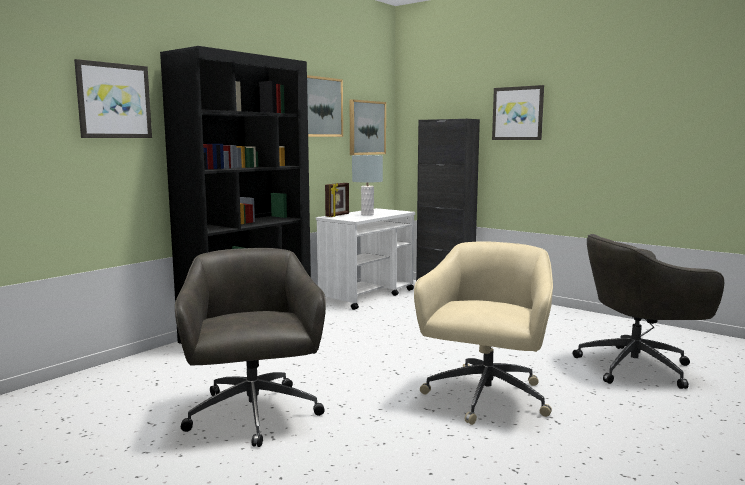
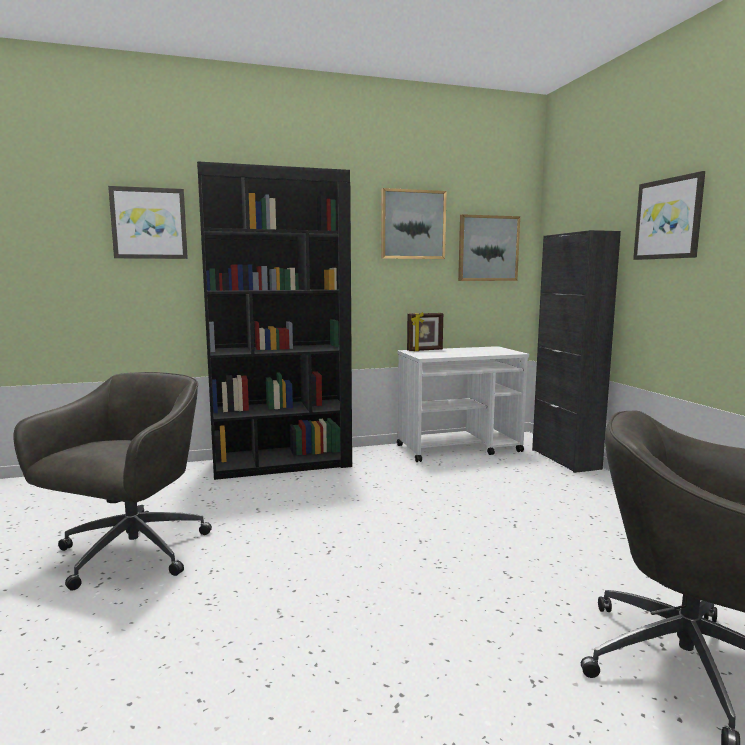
camera: 35 degrees right, 0 degrees up
(367, 214) = (460, 352): grey table lamp -> none
(485, 398) = (366, 625): beige office chair -> none

